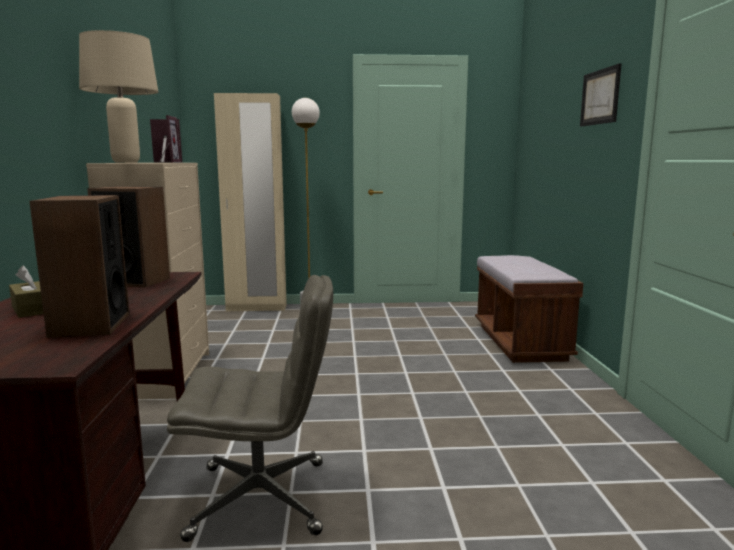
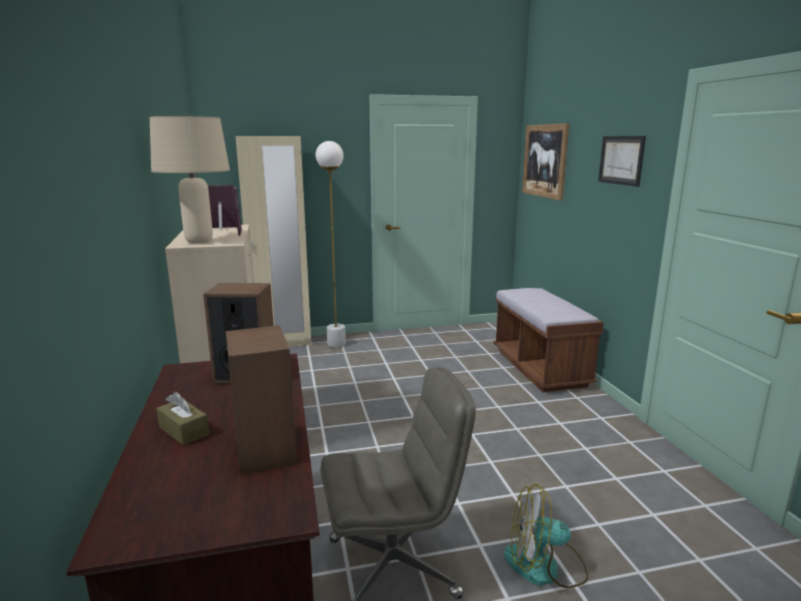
camera: 10 degrees left, 5 degrees up
(432, 517) = (544, 566): none -> fan
(536, 118) = (544, 161): none -> picture

